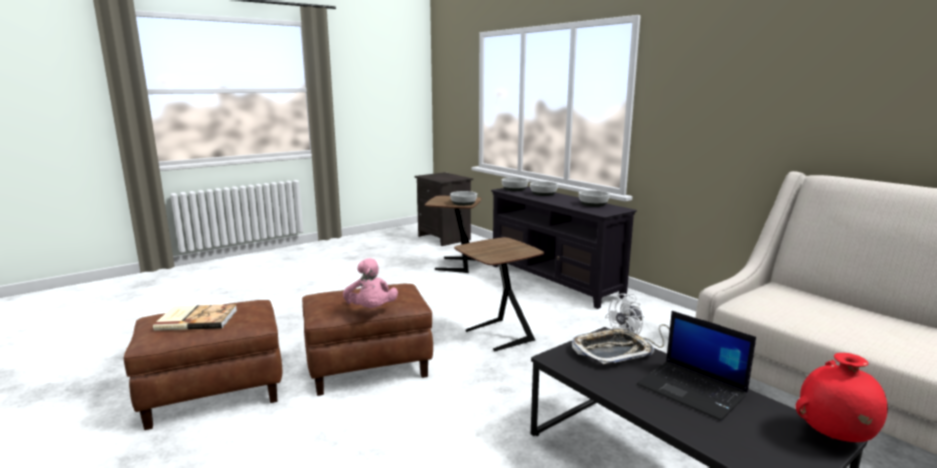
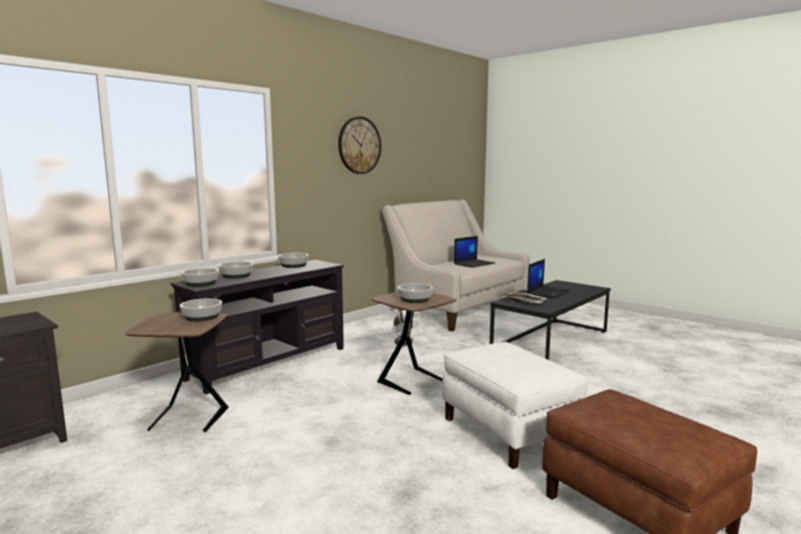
camera: 100 degrees left, 5 degrees down
(197, 319) = (652, 423): book -> none
(367, 367) = (509, 432): brown ottoman -> white ottoman
(371, 310) = (534, 353): pink plush toy -> none
(492, 249) = (415, 299): none -> bowl
(766, 72) = (359, 145): none -> wall clock
(834, 438) = (561, 282): red vase -> none
(856, 327) = (474, 263): none -> laptop

